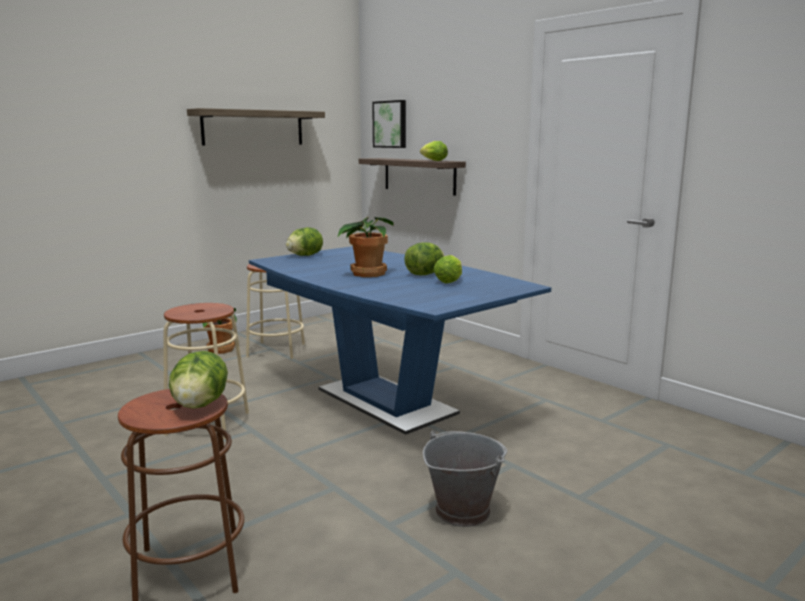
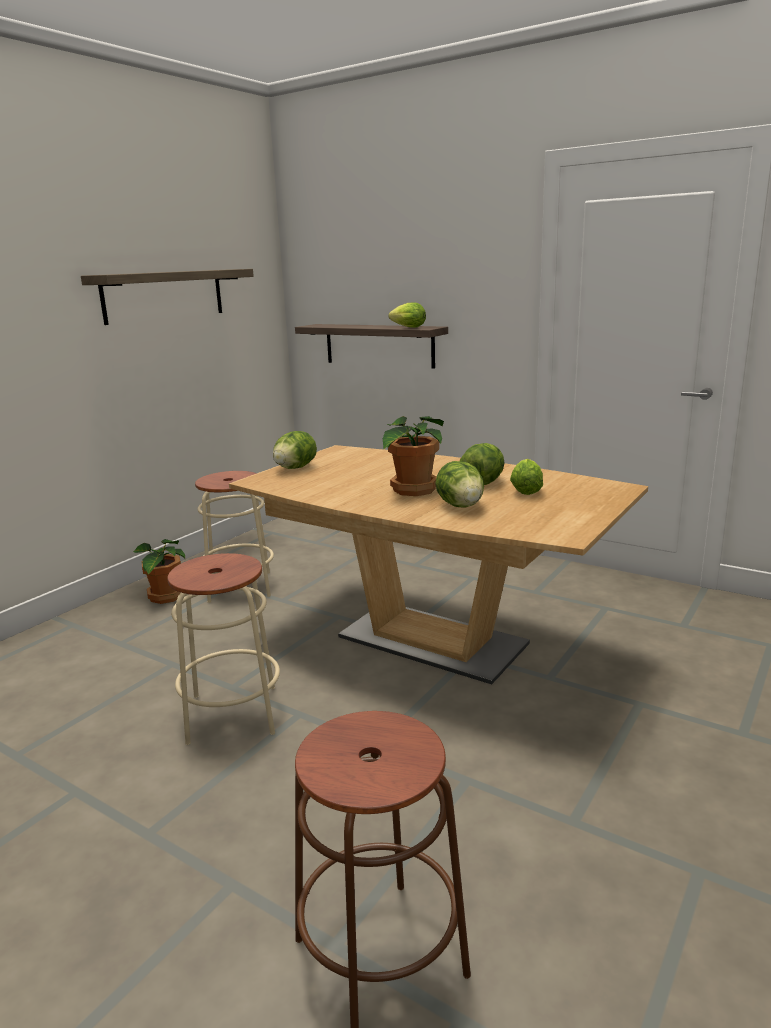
camera: 15 degrees left, 5 degrees up
(200, 405) = (405, 745): lettuce -> lettuce (461, 506)
(385, 402) = (432, 641): blue dining table -> brown dining table
(391, 124) = (332, 281): picture -> none
(462, 510) = (637, 780): grey bucket -> none

